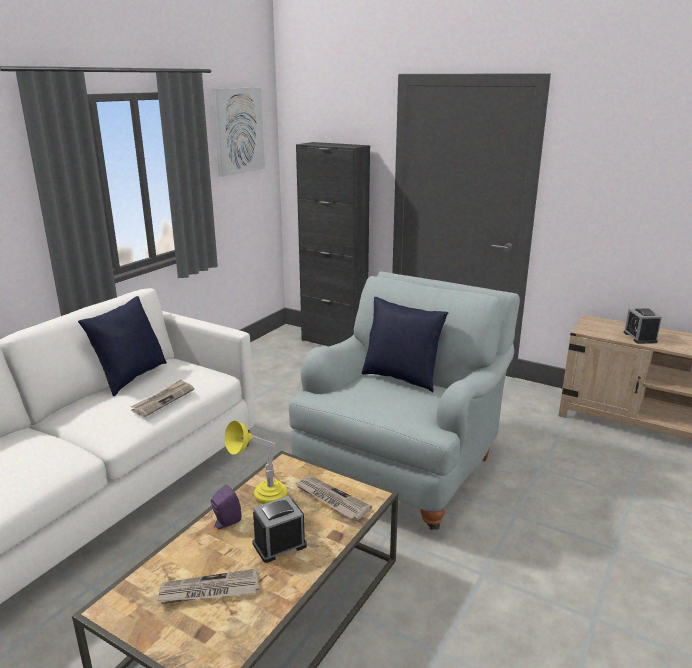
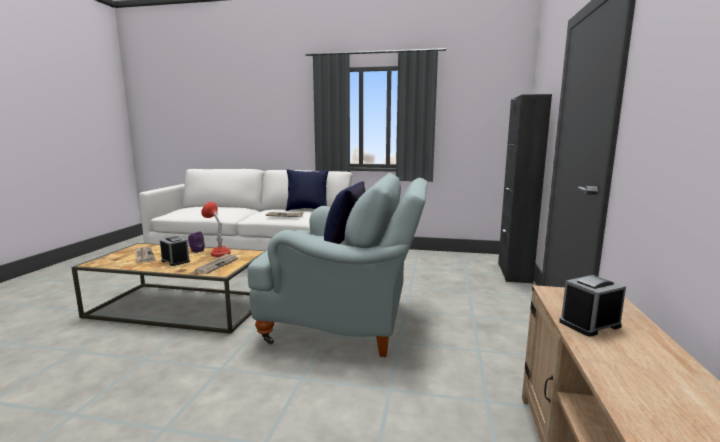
camera: 70 degrees right, 10 degrees down
(238, 131) = (480, 92): picture -> none
(261, 498) = (218, 253): yellow table lamp -> red table lamp

